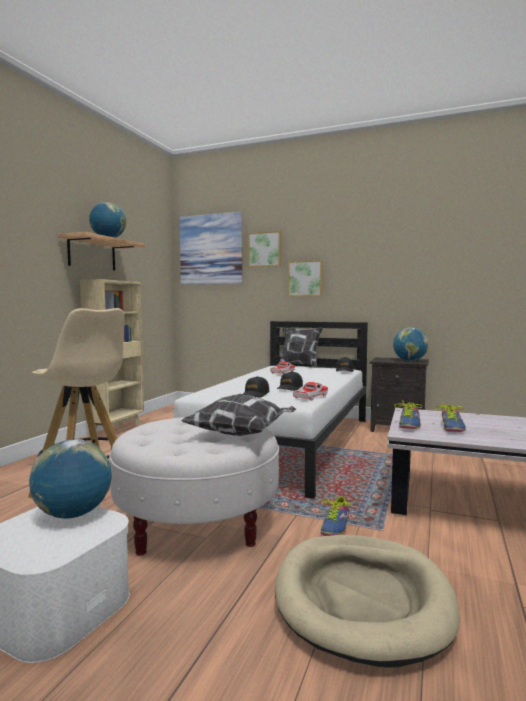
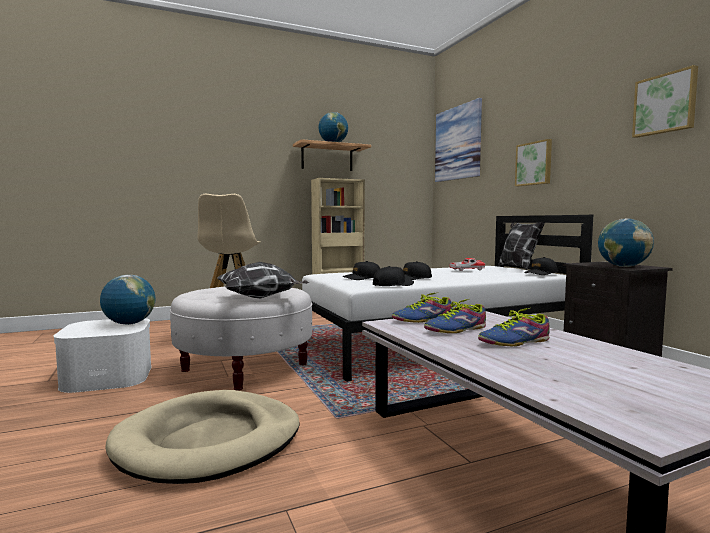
camera: 45 degrees right, 0 degrees up
(265, 249) = (499, 135): picture -> picture (665, 104)
(310, 397) = (393, 285): toy car -> black cap
(335, 525) = (314, 401): shoe -> shoe (515, 342)

